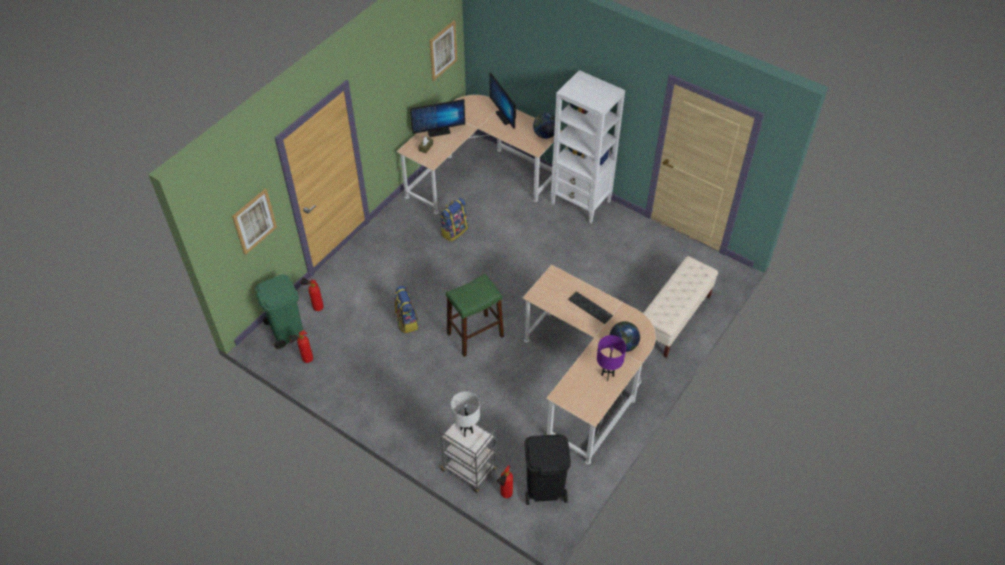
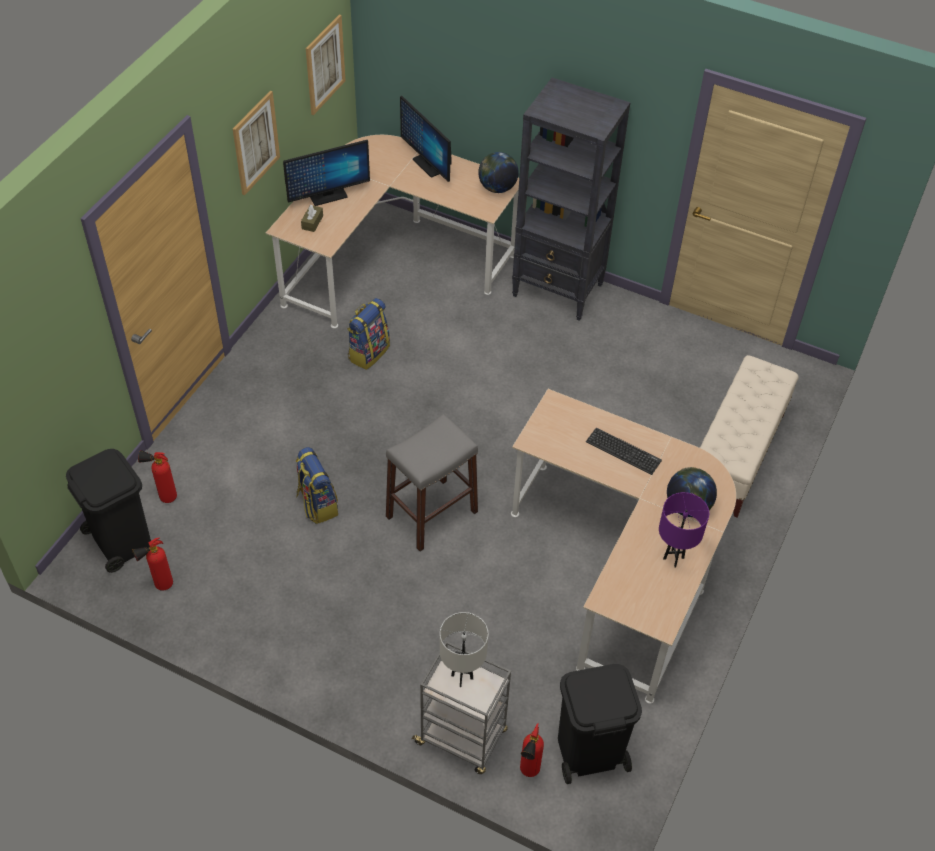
camera: 10 degrees left, 0 degrees up
(254, 221) = (56, 364): picture -> picture (256, 143)
(286, 330) = (121, 540): green trash can -> black trash can
(475, 335) = (432, 514): green stool -> grey stool
(581, 203) = (558, 290): white bookcase -> black bookcase

